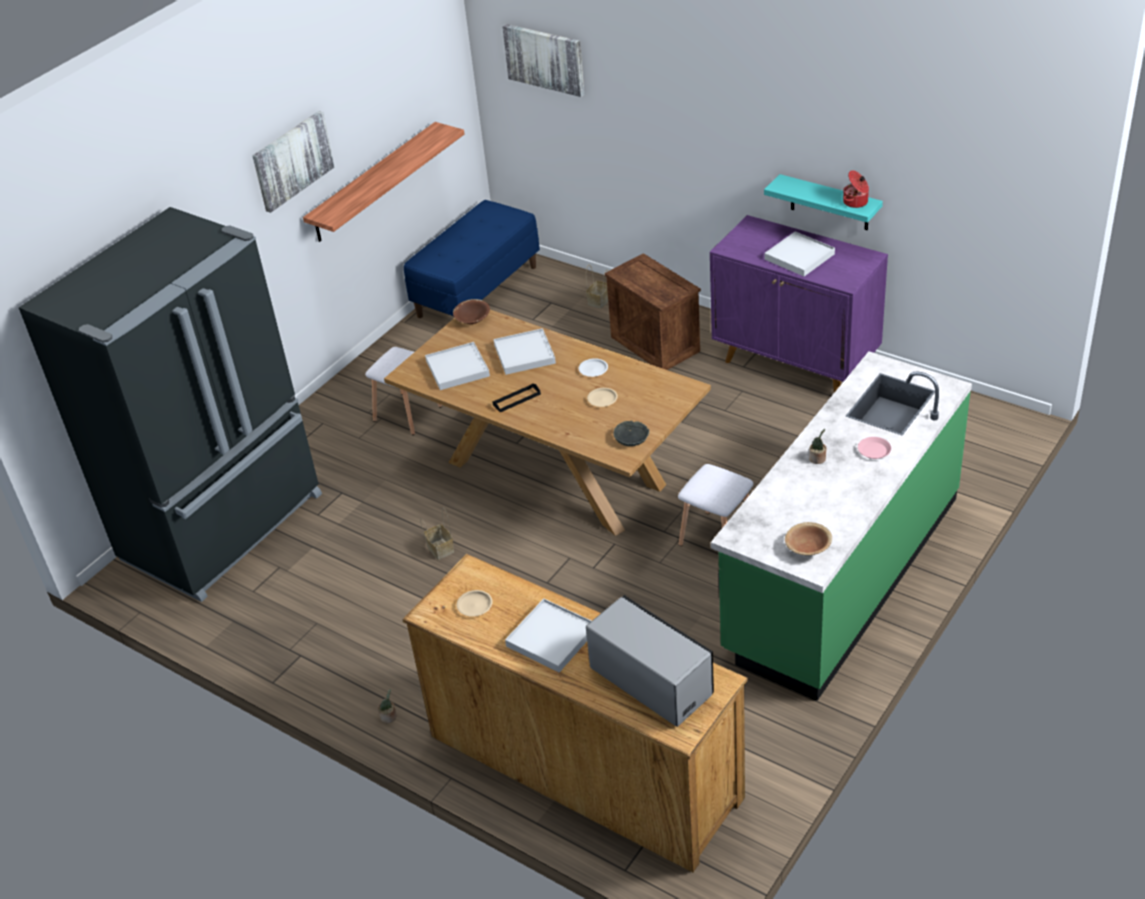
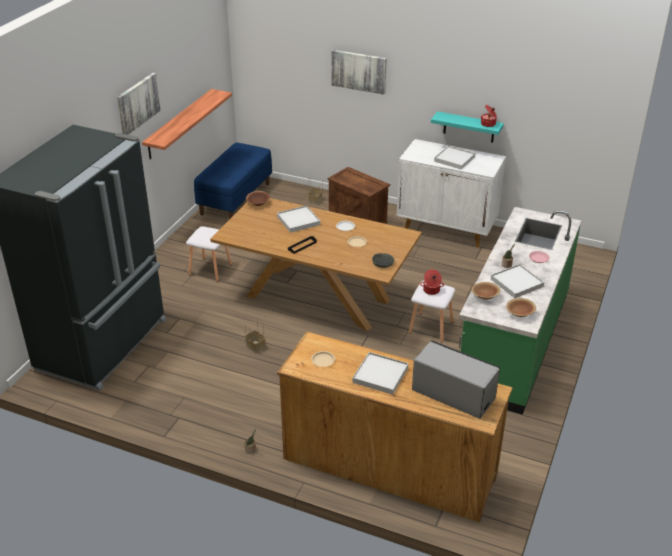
camera: 15 degrees left, 5 degrees down
(458, 369) = (257, 231): white tray -> white tray (517, 283)
(544, 59) = (282, 48): picture -> picture (359, 71)
(712, 483) = (431, 290): none -> cooking pot
(762, 513) = (485, 296): none -> brown bowl
(796, 363) = (447, 229): purple cabinet -> white cabinet

